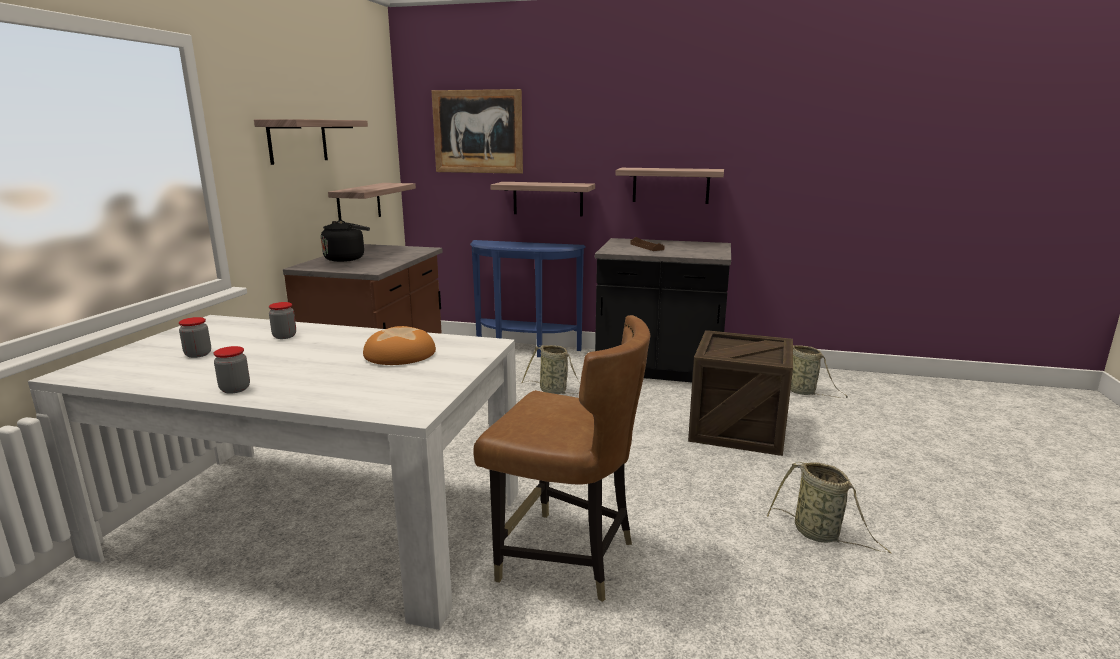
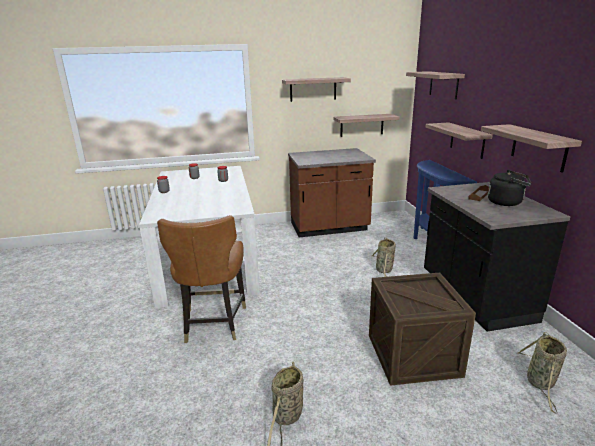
camera: 65 degrees right, 5 degrees up
(347, 258) = (320, 154): black kettle -> black kettle (507, 202)
(400, 354) = (215, 201): bread -> none
(478, 132) = (443, 84): picture -> shelf

